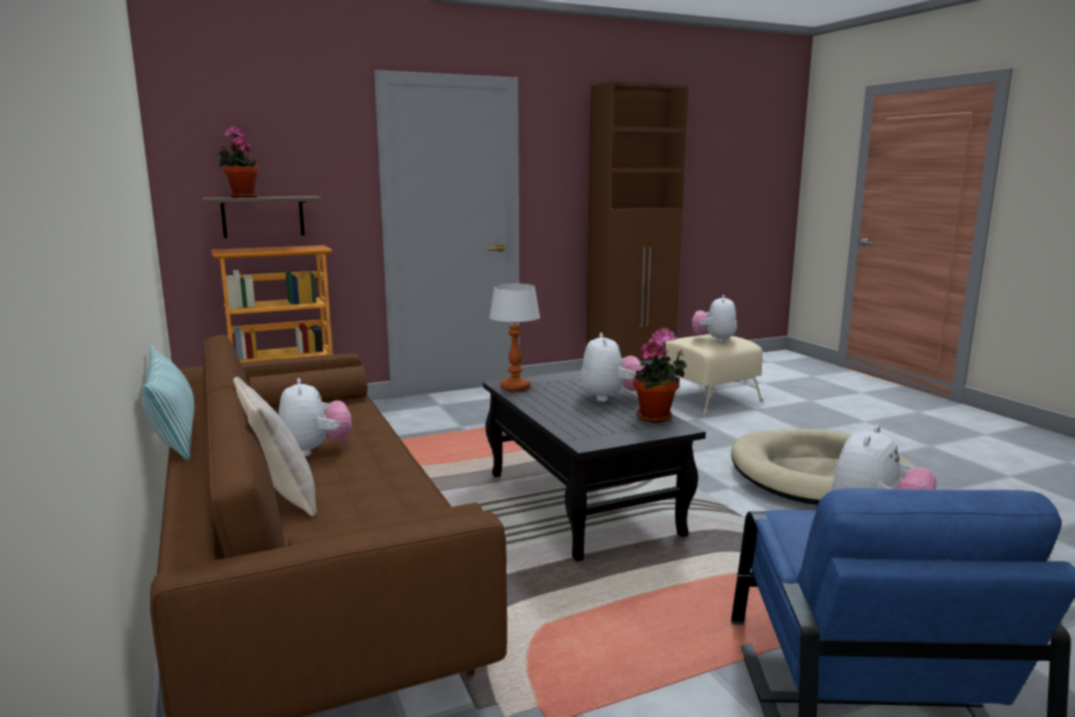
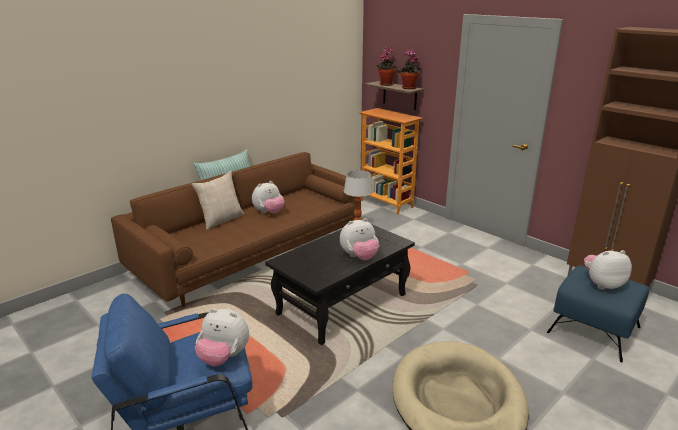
camera: 70 degrees right, 10 degrees up
(657, 418) = (331, 275): potted plant -> potted plant (408, 88)
(706, 397) = (593, 329): beige ottoman -> blue ottoman

